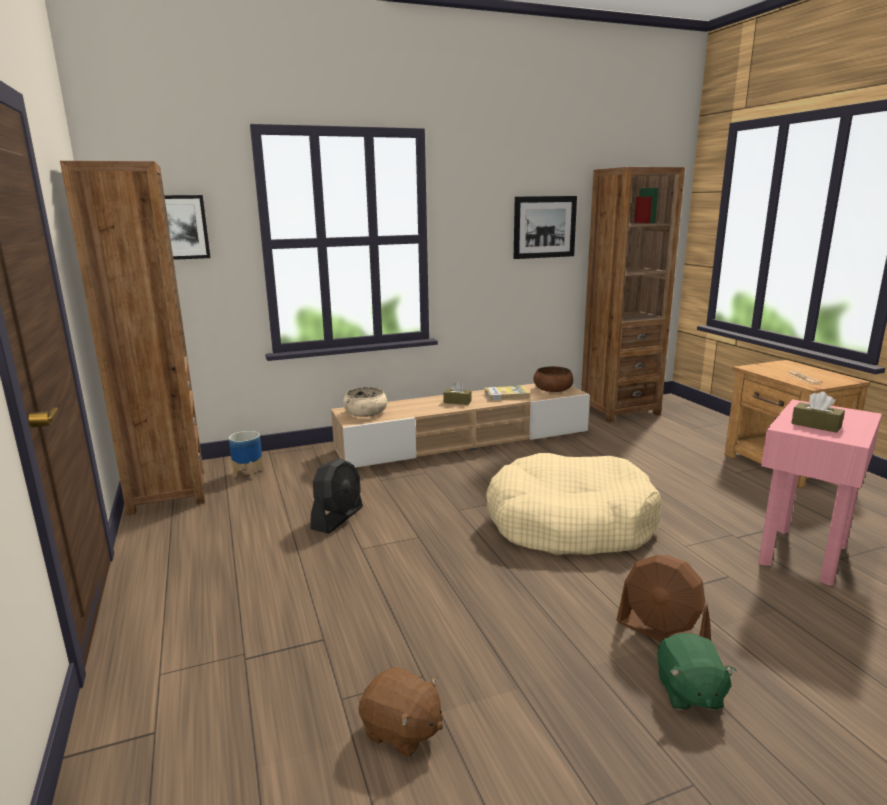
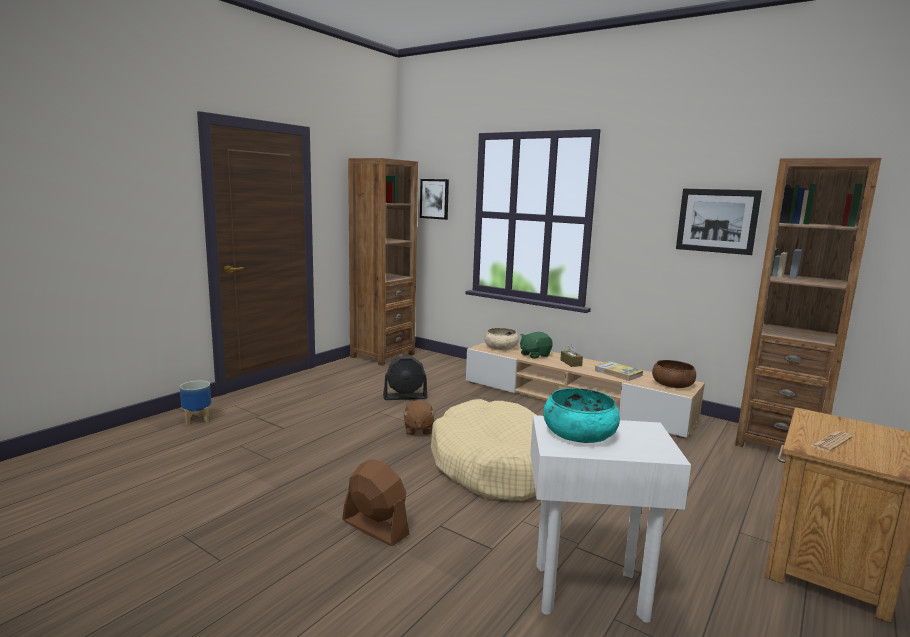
camera: 55 degrees right, 5 degrees down
(248, 473) = (427, 363): planter -> planter (198, 420)
(402, 731) = (223, 465): brown plush toy -> brown plush toy (418, 430)
(662, 633) = (375, 527): brown fan -> brown fan turned 120 degrees clockwise
(688, 692) = (310, 547): green plush toy -> green plush toy (534, 355)
(801, 554) = (589, 589): pink side table -> white side table
(816, 425) = (579, 433): brown tissue box -> turquoise bowl

